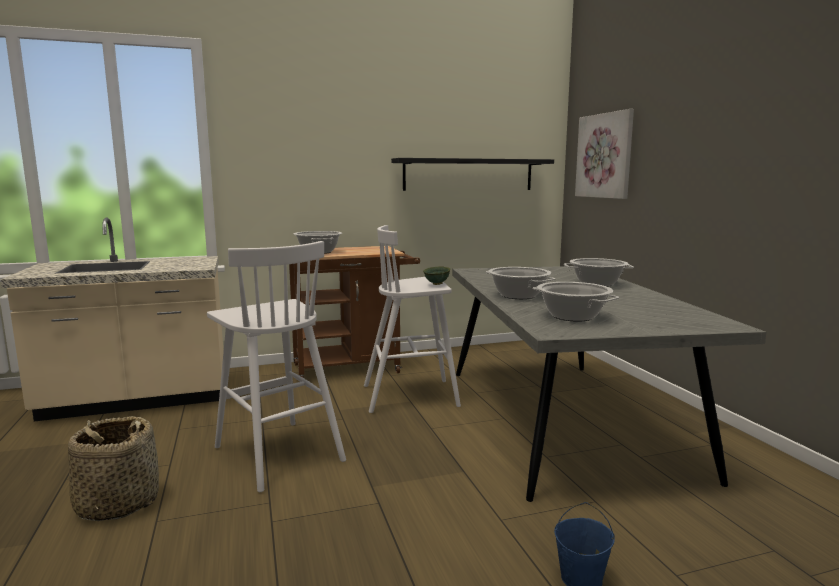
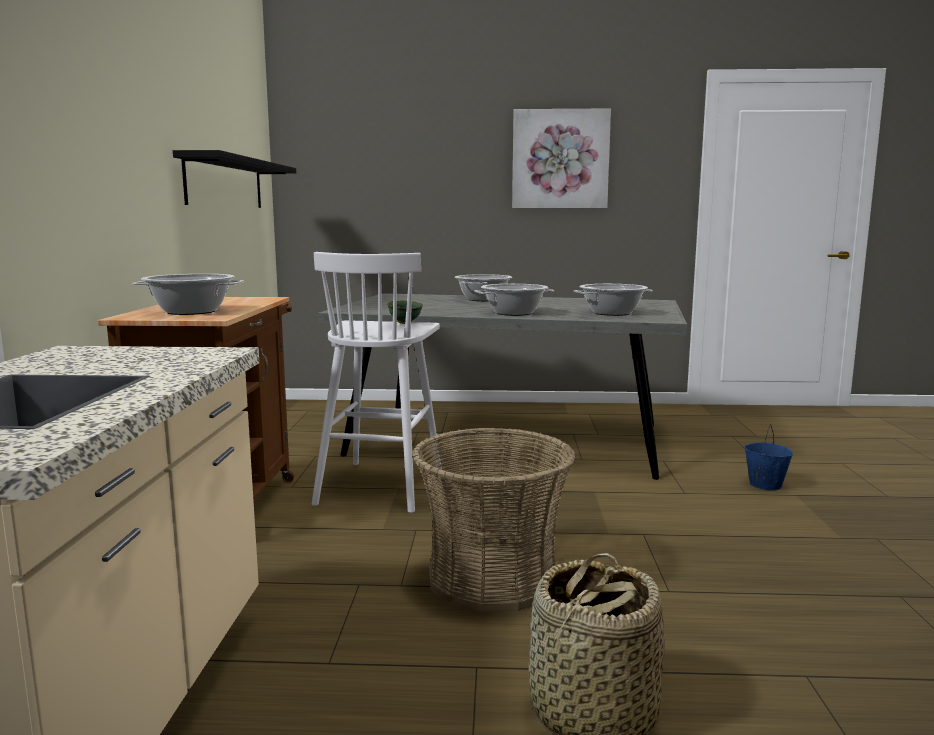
camera: 70 degrees left, 0 degrees up
(277, 453) = (492, 578): white stool -> basket
(604, 156) = (357, 167): picture -> picture (560, 159)

